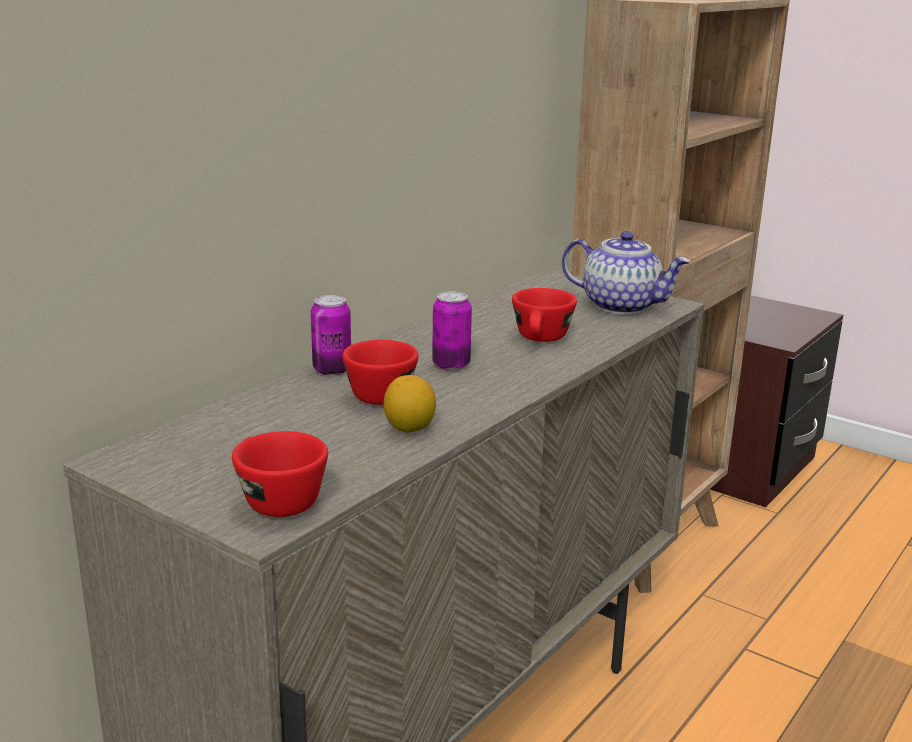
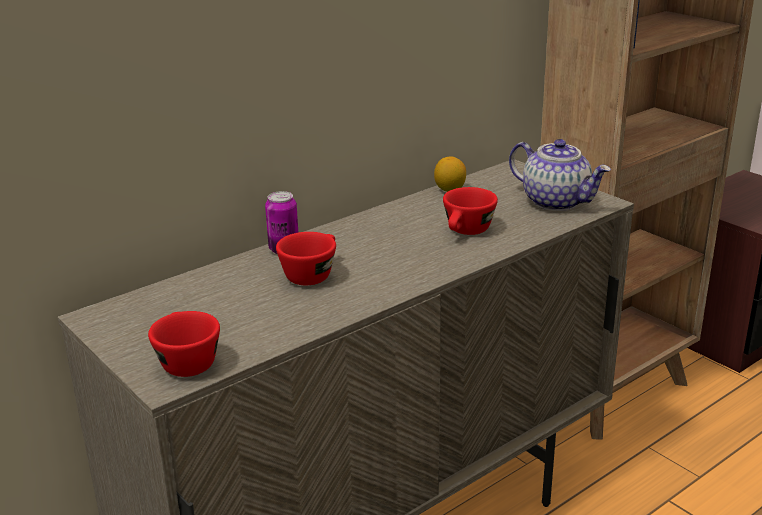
camera: 15 degrees right, 5 degrees up
(409, 428) = (314, 309): lemon -> lemon (450, 189)
(451, 365) = (379, 252): can -> none

